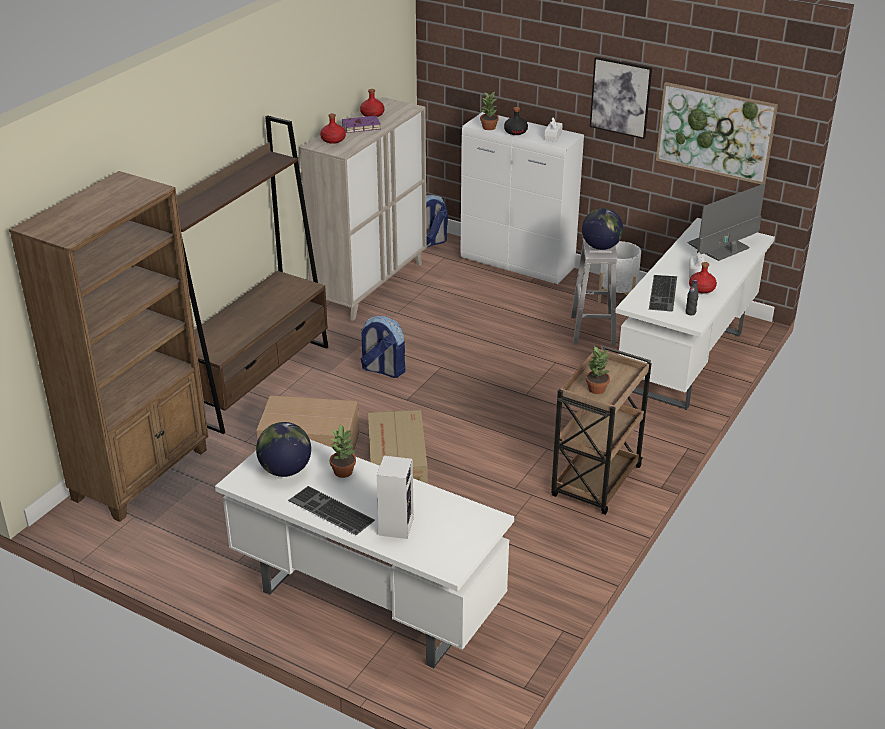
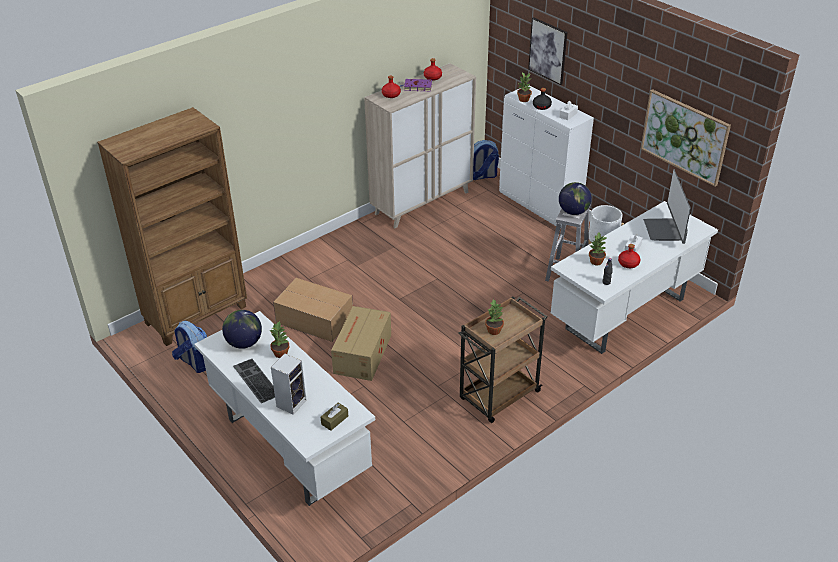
camera: 20 degrees right, 5 degrees up
(256, 380) = (305, 261): brown bookcase -> none
(382, 370) = (395, 272): backpack -> backpack (194, 363)
(466, 532) = (334, 420): none -> brown tissue box
(620, 97) = (620, 94): picture -> picture (548, 50)
(664, 293) = (596, 262): keyboard -> potted plant
(719, 247) = (665, 230): monitor -> monitor turned 75 degrees counterclockwise

